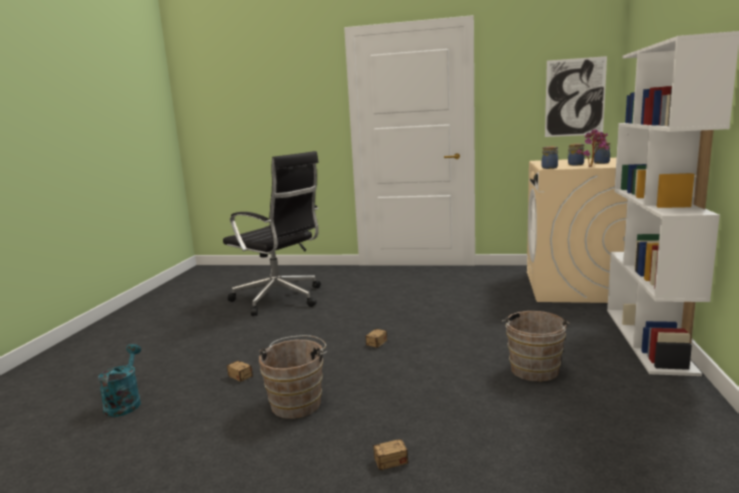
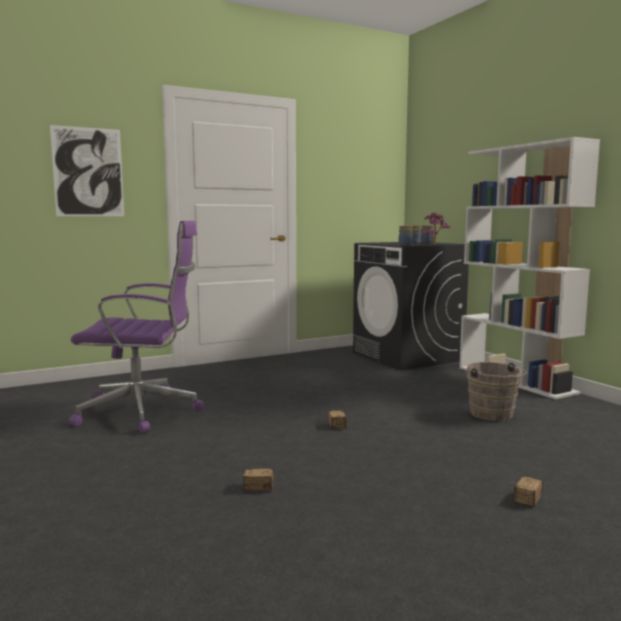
camera: 40 degrees left, 5 degrees down
(125, 402) = (162, 556): turquoise watering can -> none
(280, 299) = (143, 411): black office chair -> purple office chair
(298, 402) = (367, 487): brown bucket -> none
(575, 97) = (375, 188): picture -> picture (88, 172)
(575, 287) = (407, 356): beige washing machine -> black washing machine

